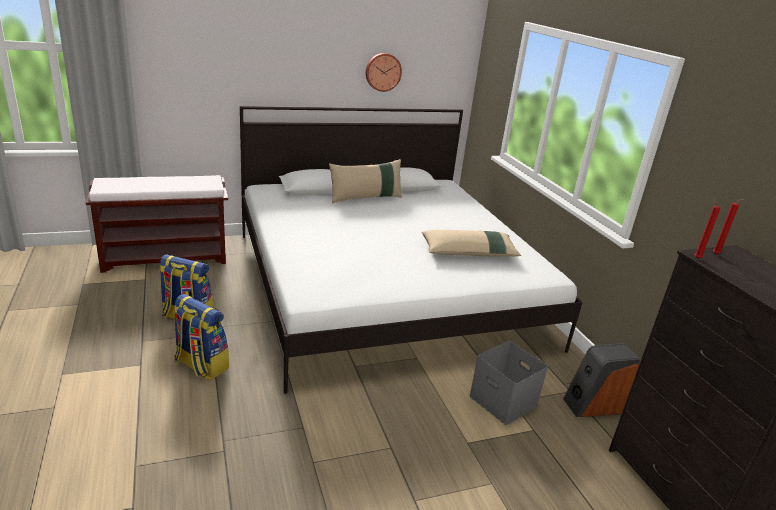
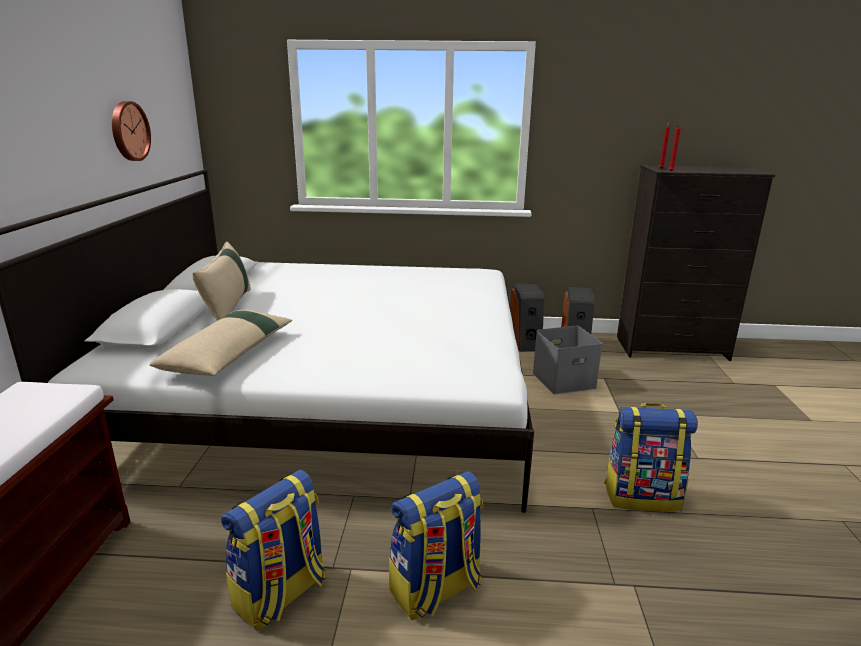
camera: 65 degrees left, 5 degrees down
(331, 457) = (642, 496): none -> backpack
(469, 252) = (422, 288): beige pillow -> beige pillow (229, 354)
(566, 369) = (525, 342): none -> speaker

